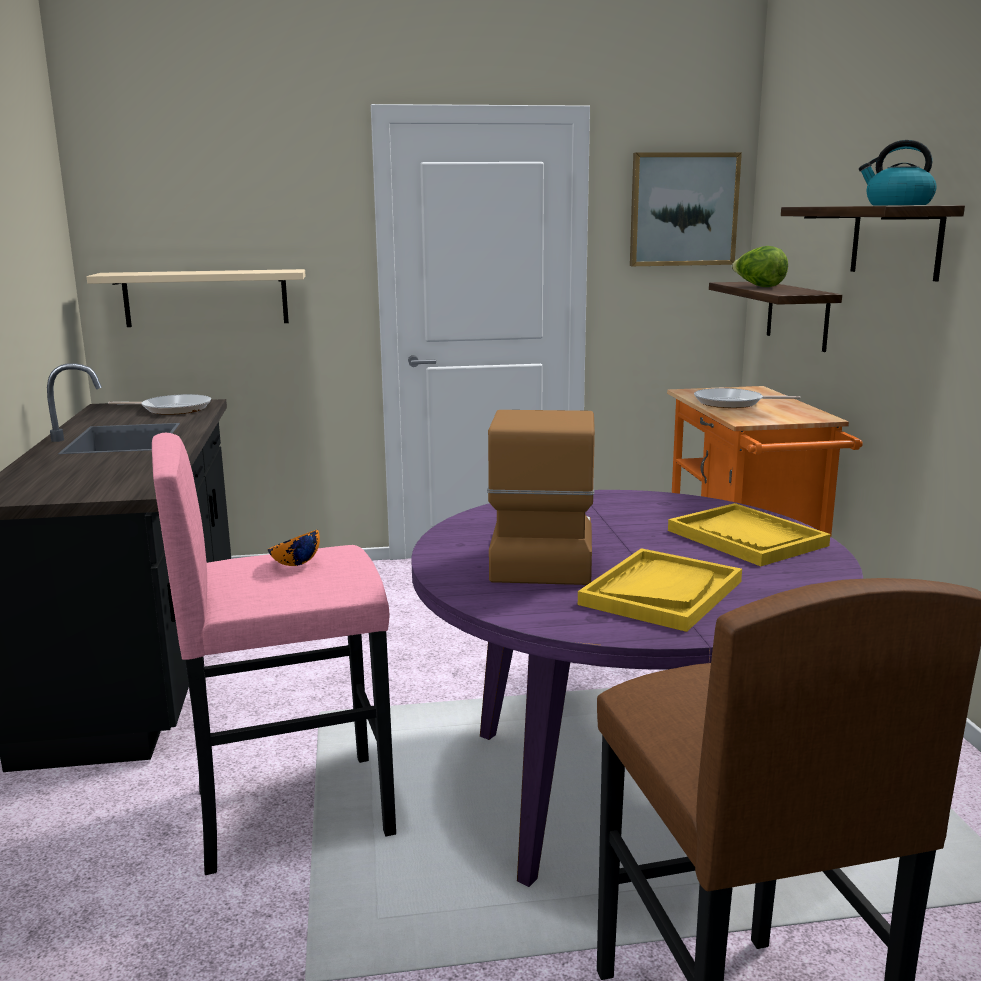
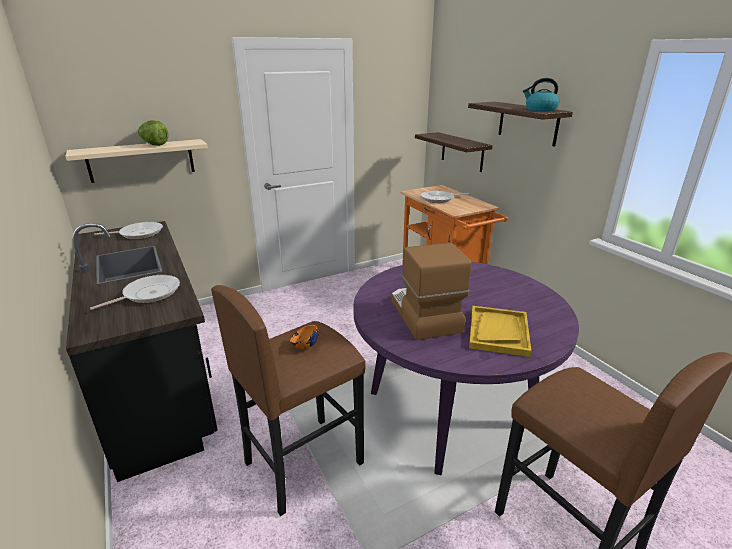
camera: 20 degrees left, 10 degrees up
(113, 470) = (148, 294): none -> frying pan
(292, 810) = (303, 462): pink stool -> brown stool
(683, 209) = (398, 95): picture -> none
(747, 538) = (504, 287): yellow tray -> none
(758, 286) = (445, 138): lettuce -> lettuce (154, 145)

